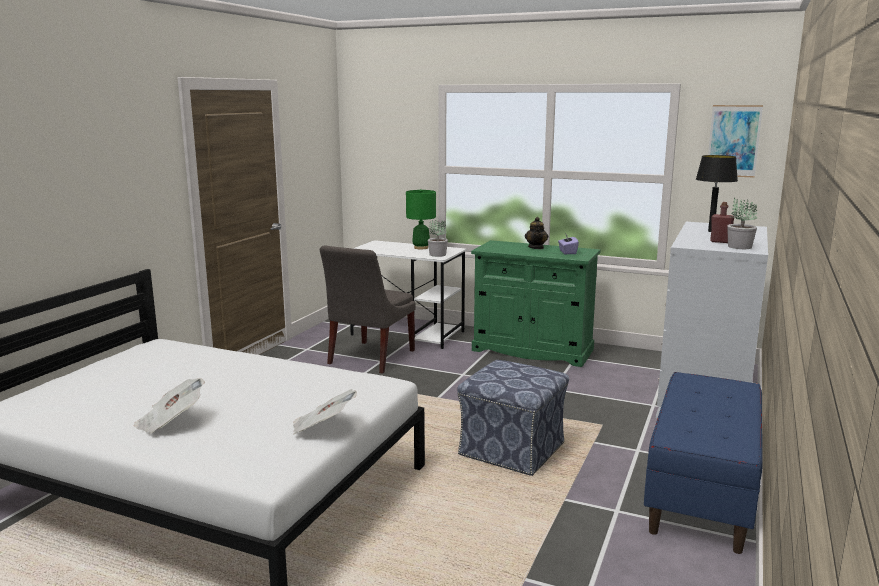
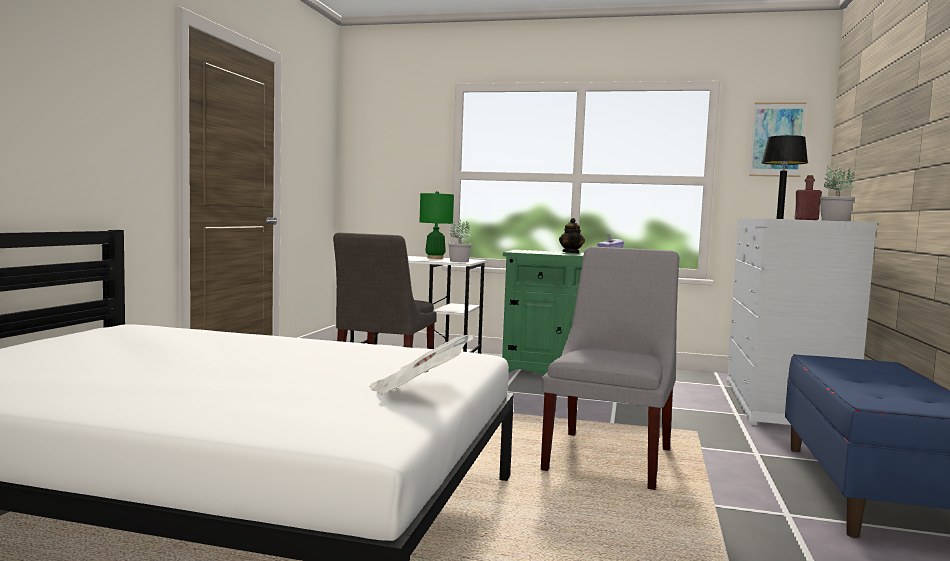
camera: 10 degrees left, 10 degrees down
(171, 422) = (177, 388): newspaper -> none
(513, 449) = (610, 457): ottoman -> grey chair

